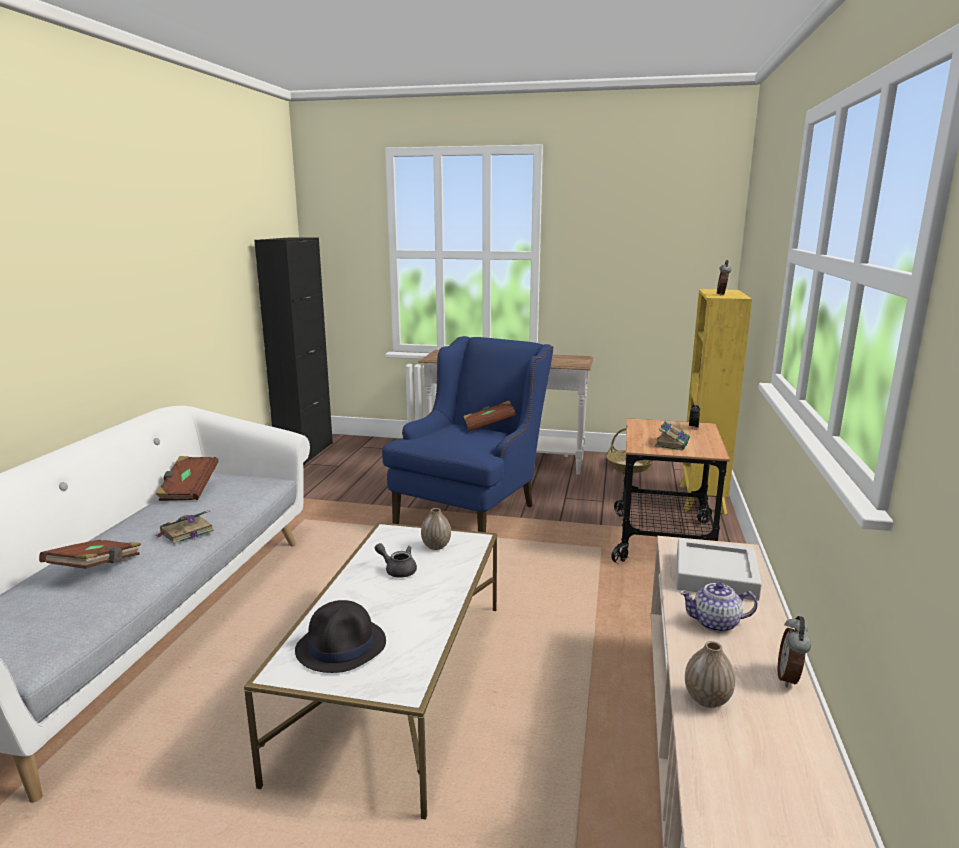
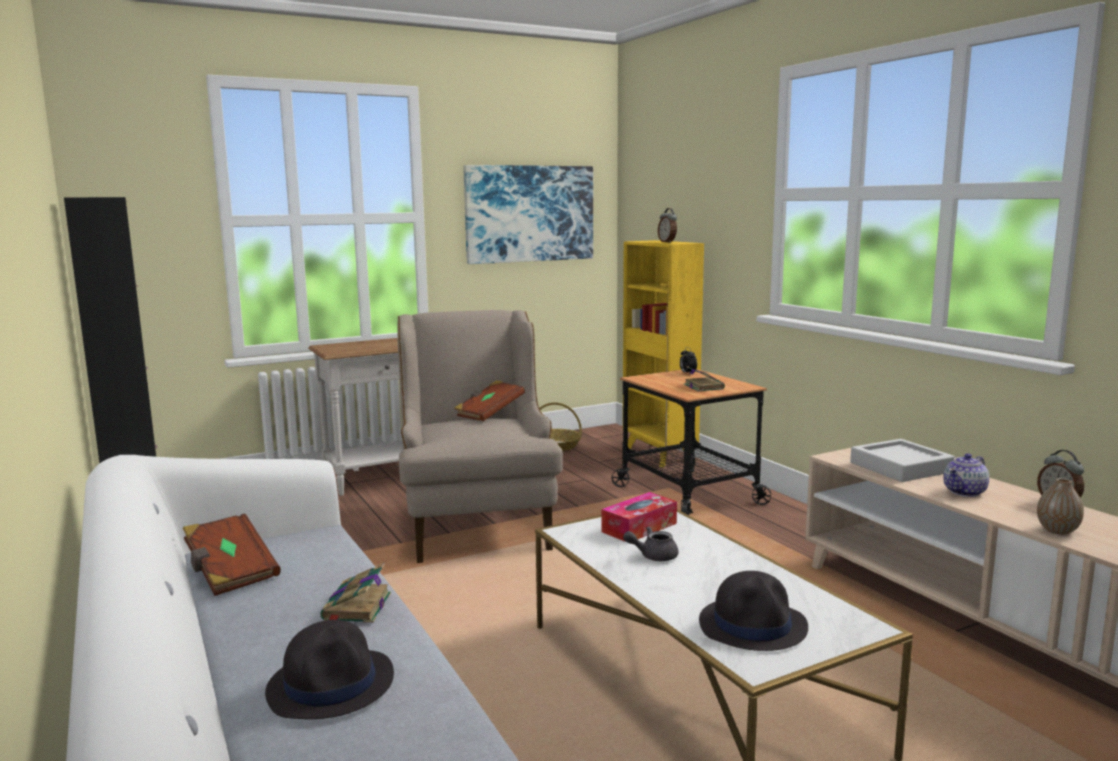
camera: 40 degrees left, 5 degrees down
(97, 568) = (331, 684): brown book -> black hat
(436, 546) = (639, 527): vase -> tissue box
(472, 509) = (476, 522): blue armchair -> beige armchair
(640, 255) = (529, 213): none -> picture

